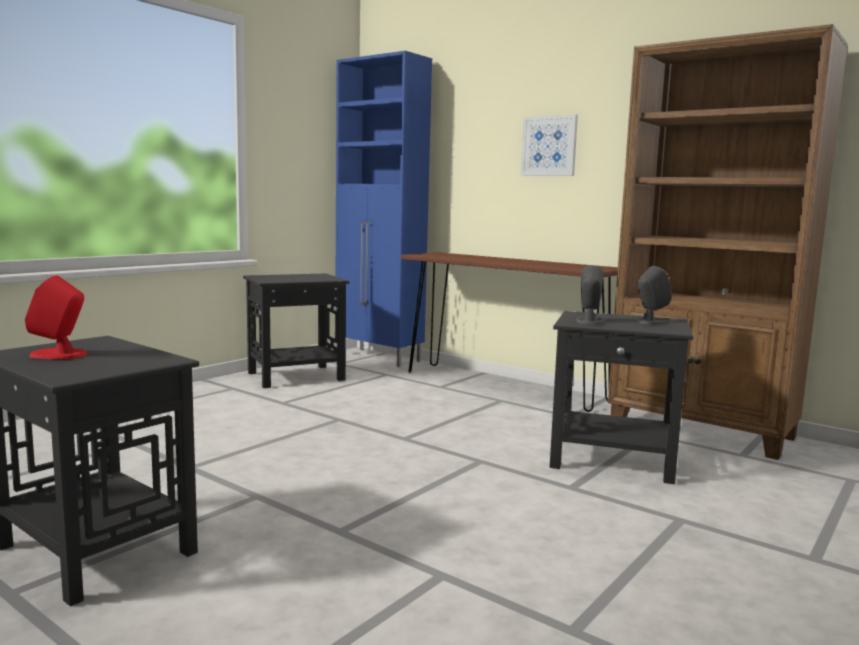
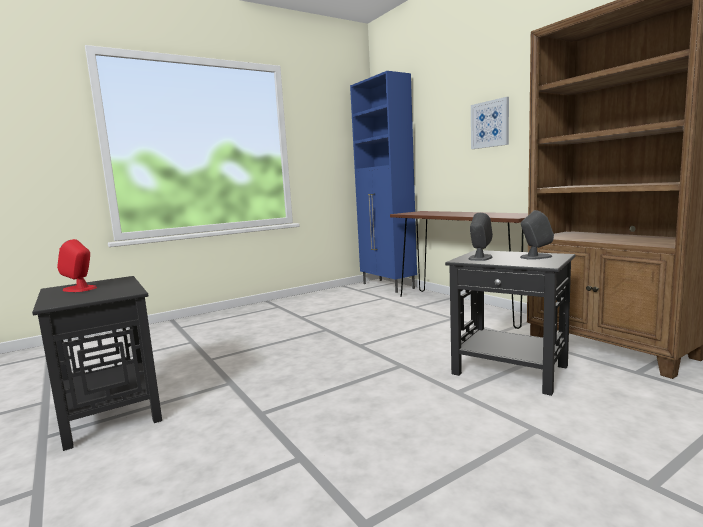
camera: 20 degrees right, 0 degrees up
(294, 376) = (322, 299): black side table -> none

